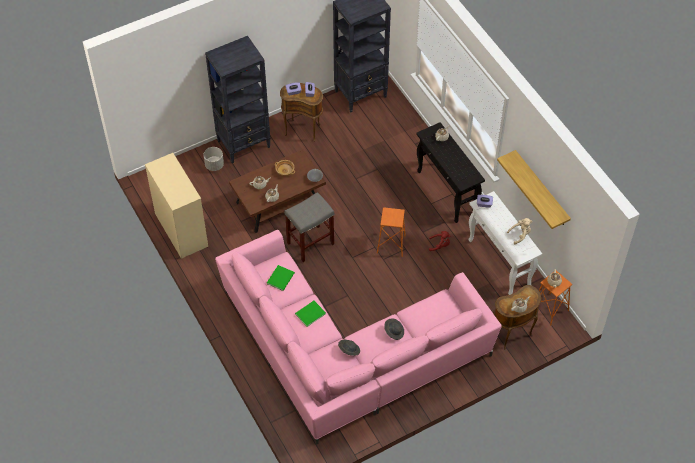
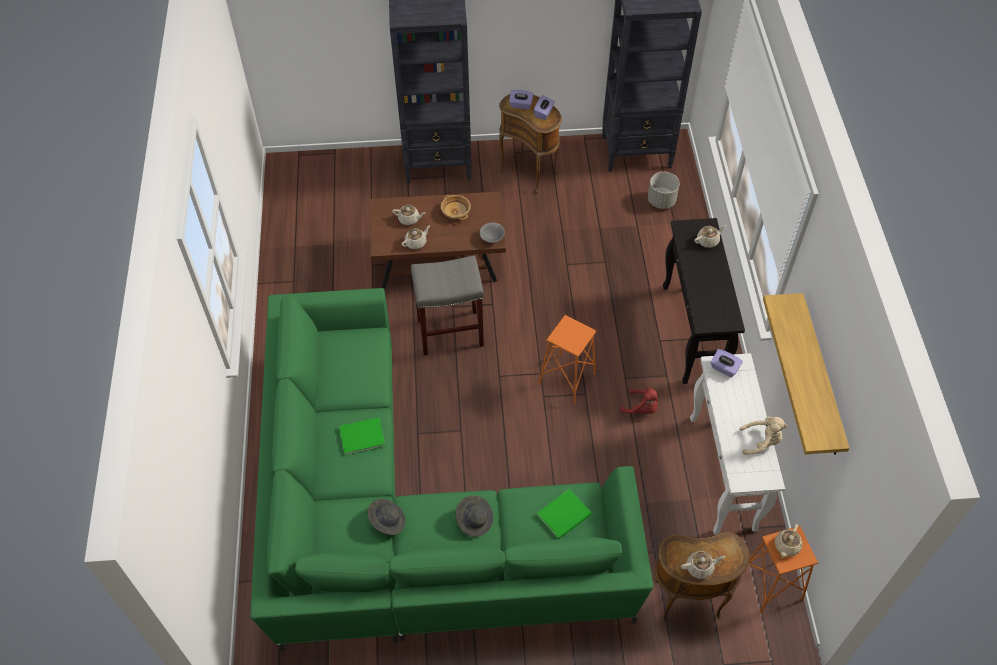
camera: 25 degrees right, 0 degrees up
(181, 230) = (286, 247): beige dresser -> none
(214, 165) = (382, 177): grey planter -> grey planter (661, 200)
(281, 278) = (353, 364): green book -> green book (565, 515)
(345, 355) = (406, 522): pink sofa -> green sofa

